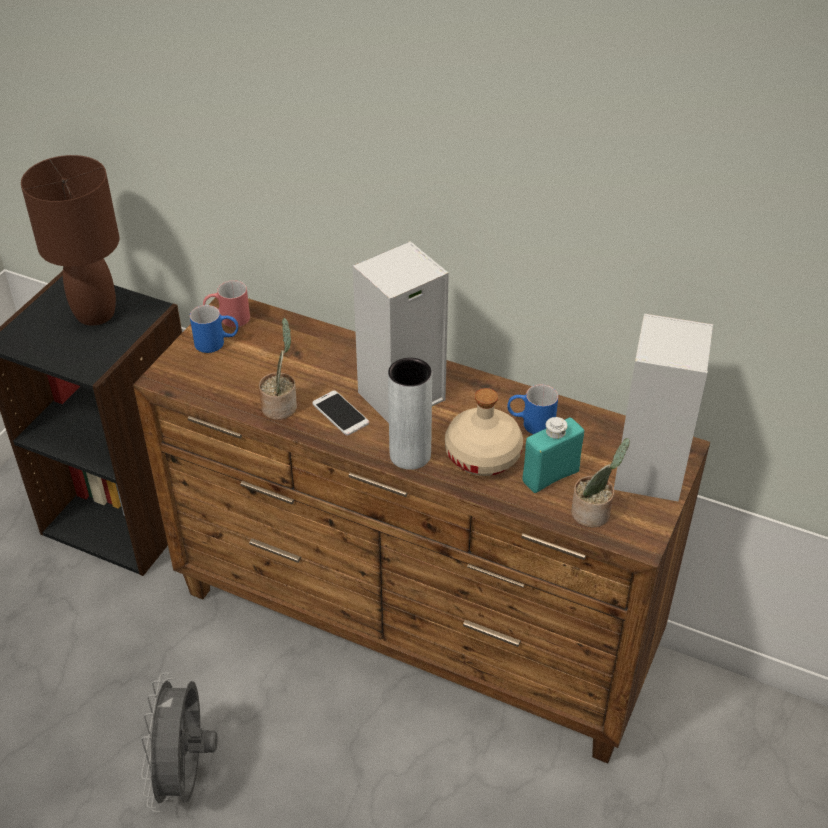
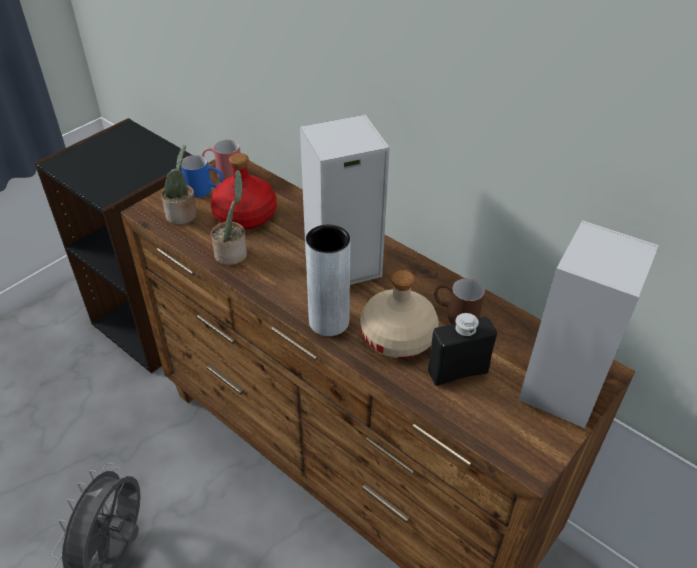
camera: 15 degrees right, 0 degrees up
(94, 313) = (132, 154): brown table lamp -> none
(275, 363) = (245, 216): none -> red bottle
(340, 413) = (282, 270): phone -> none
(530, 423) = (455, 315): blue mug -> brown mug
(550, 476) = (457, 371): turquoise bottle -> black bottle
(593, 513) = (490, 421): potted plant -> potted plant (183, 216)

